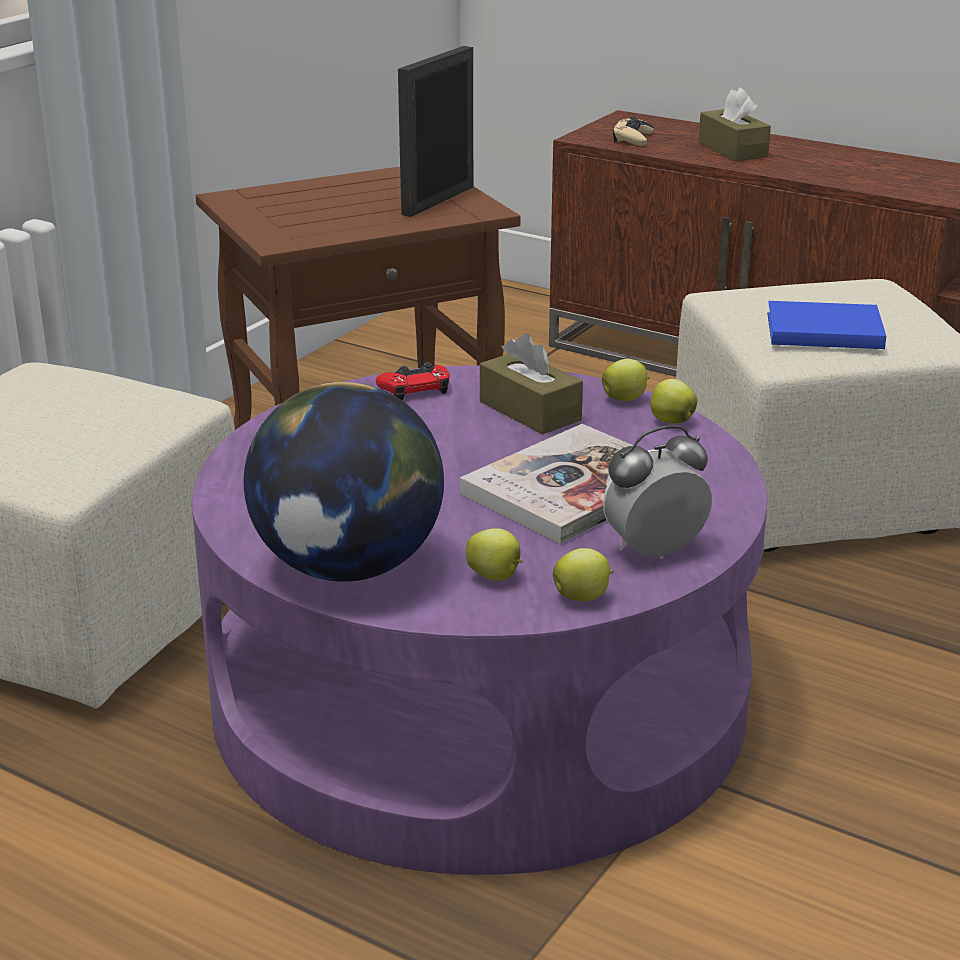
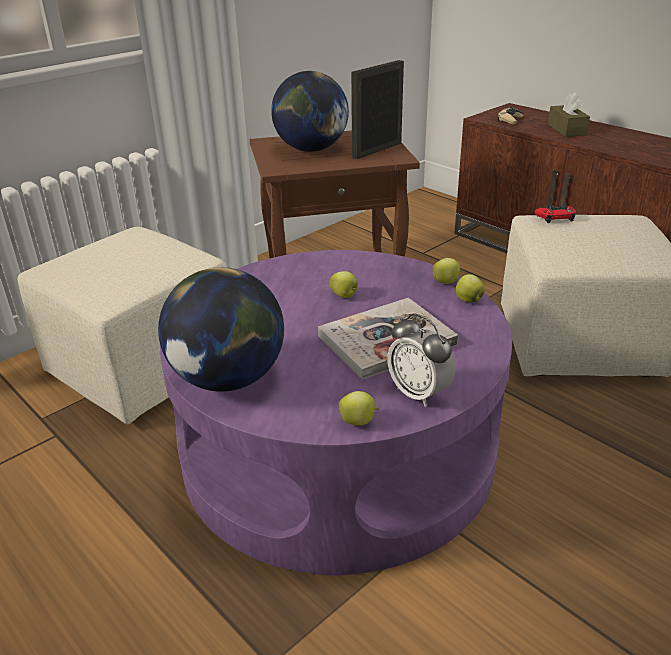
camera: 15 degrees right, 5 degrees up
(321, 206) = (311, 149): none -> globe
(415, 389) = (326, 263): red game controller -> red game controller (555, 217)
(495, 577) = (311, 398): apple -> apple (344, 296)
(530, 411) = (385, 284): brown tissue box -> none
(654, 551) = (419, 393): alarm clock -> alarm clock turned 120 degrees counterclockwise
(821, 330) = (587, 247): blue book -> none

